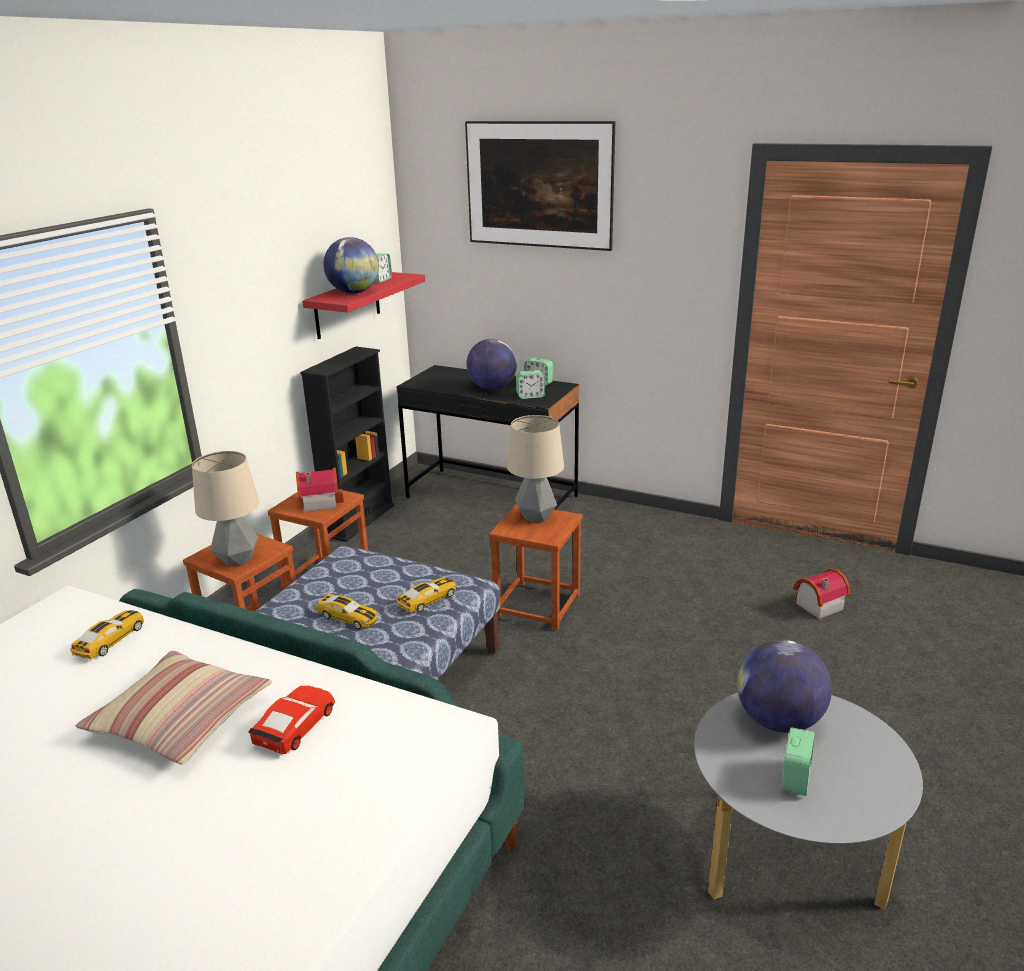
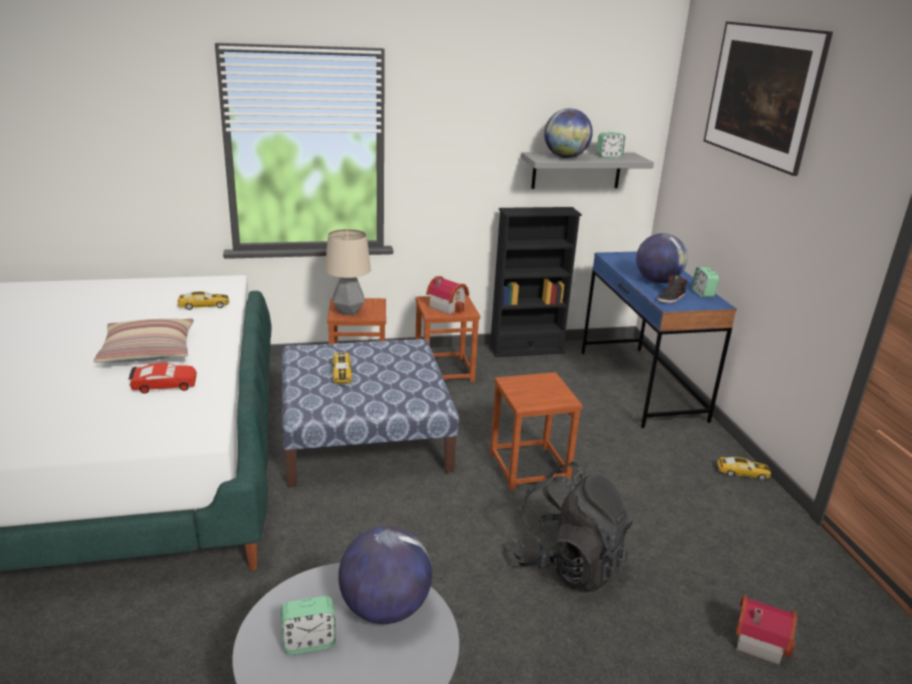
camera: 50 degrees right, 0 degrees up
(347, 305) = (576, 170): red shelf -> grey shelf
(428, 600) = (394, 392): toy car -> toy car (743, 473)
(491, 497) = (640, 385): black desk -> blue desk
(530, 396) = (671, 298): alarm clock -> black shoe
(535, 517) = (545, 387): table lamp -> none
(677, 646) = (568, 564): none -> black backpack

